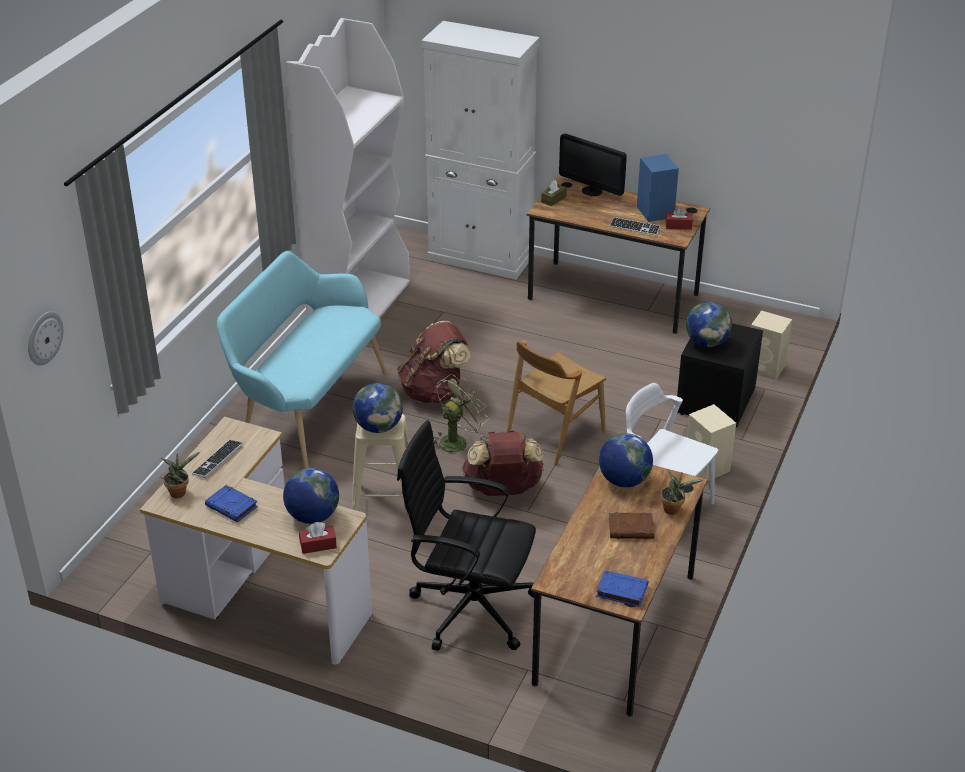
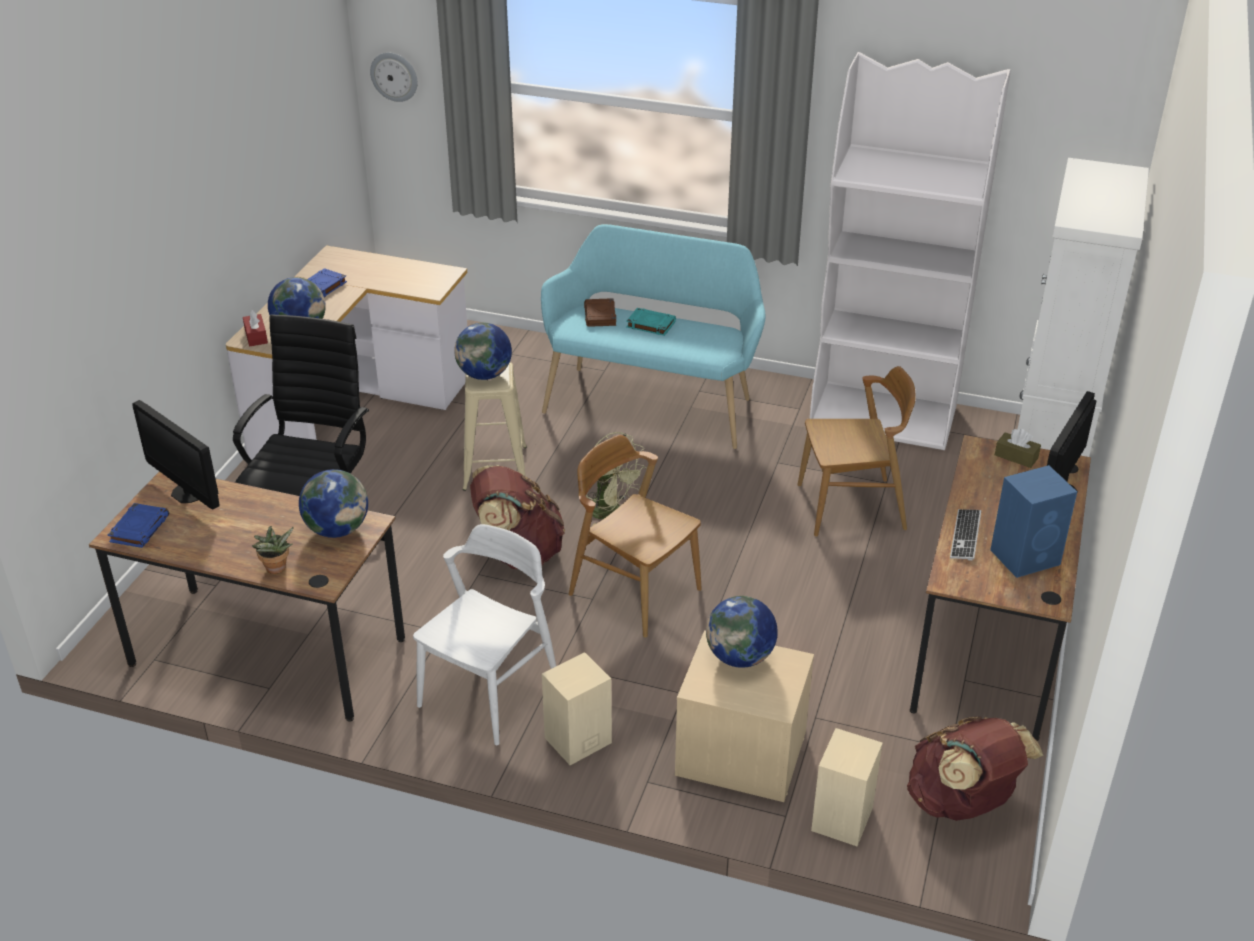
camera: 85 degrees right, 0 degrees up
(179, 492) = (347, 260): potted plant -> none
(218, 460) = (395, 272): keyboard -> none
(307, 345) = (650, 324): none -> turquoise book
(434, 392) = (705, 488): brown backpack -> brown backpack (962, 802)
(469, 329) = (851, 507): none -> brown chair
(571, 567) = (188, 493): none -> monitor
(631, 529) = (245, 536): brown book -> brown book (600, 316)
(678, 225) = (991, 582): red tissue box -> none
(716, 401) = (739, 755): black nightstand -> beige nightstand

